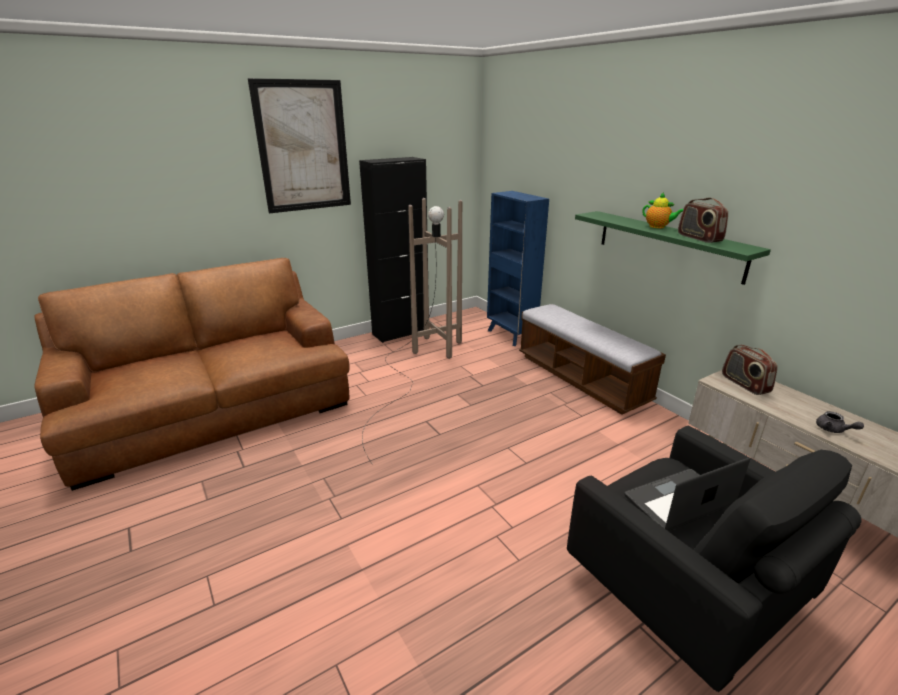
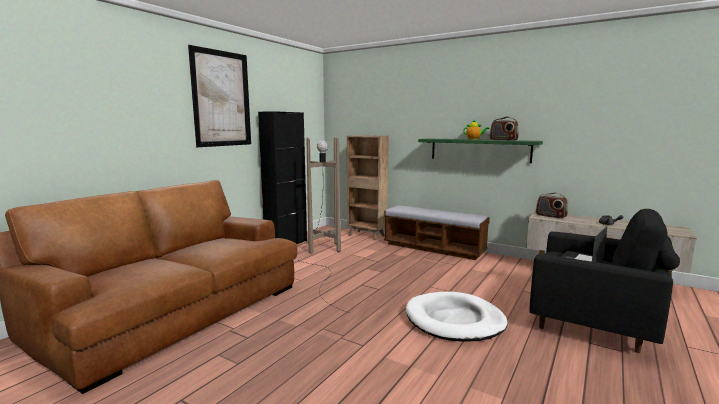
camera: 25 degrees left, 15 degrees down
(483, 516) = (454, 320): none -> white dog bed
(511, 335) = (367, 235): blue bookcase -> brown bookcase

